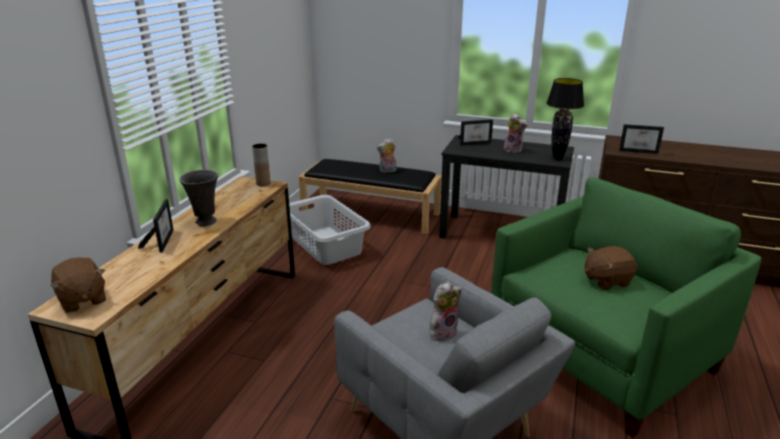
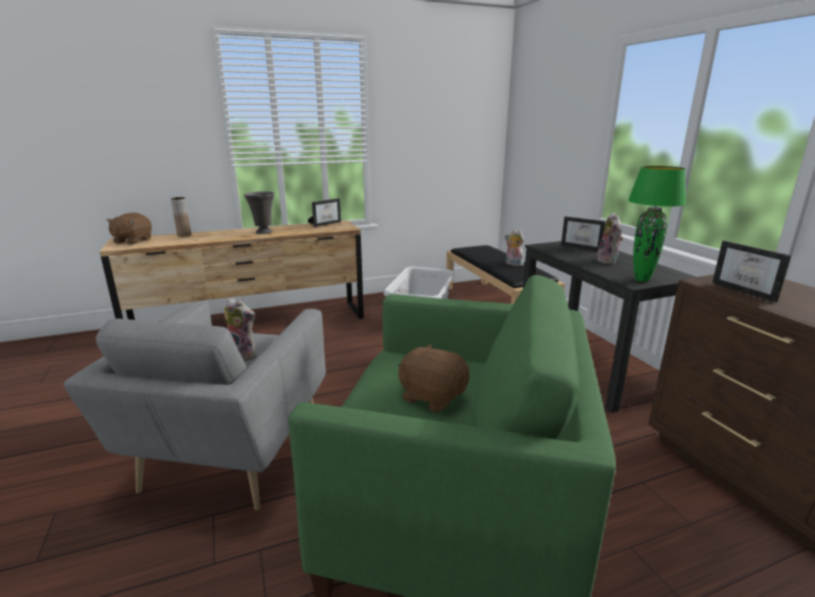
camera: 50 degrees right, 5 degrees down
(162, 240) = (224, 233): picture frame -> picture frame (326, 224)
(263, 183) = (346, 226): brown vase -> brown vase (184, 235)
(557, 158) = (642, 280): black table lamp -> green table lamp

